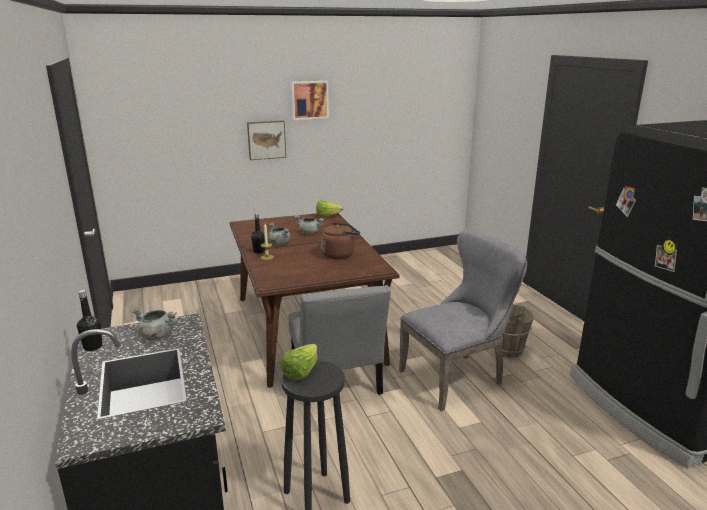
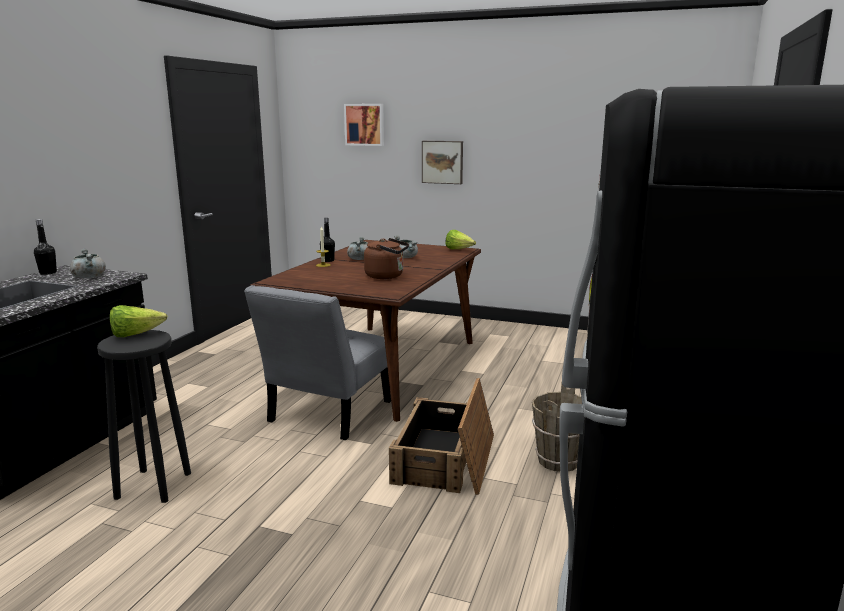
camera: 40 degrees right, 5 degrees down
(309, 99) = (495, 118): picture -> picture (365, 124)
(457, 377) = (446, 459): grey chair -> crate

